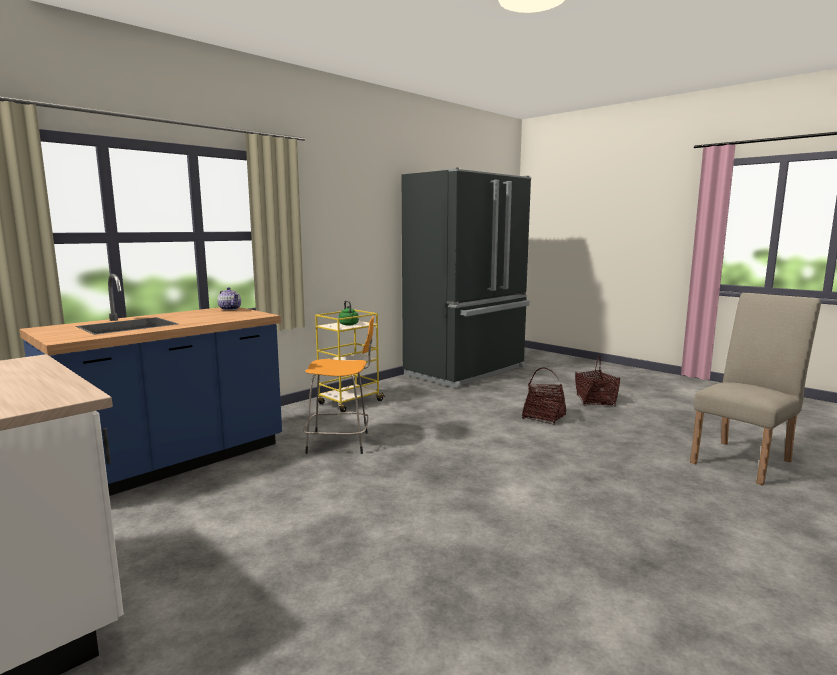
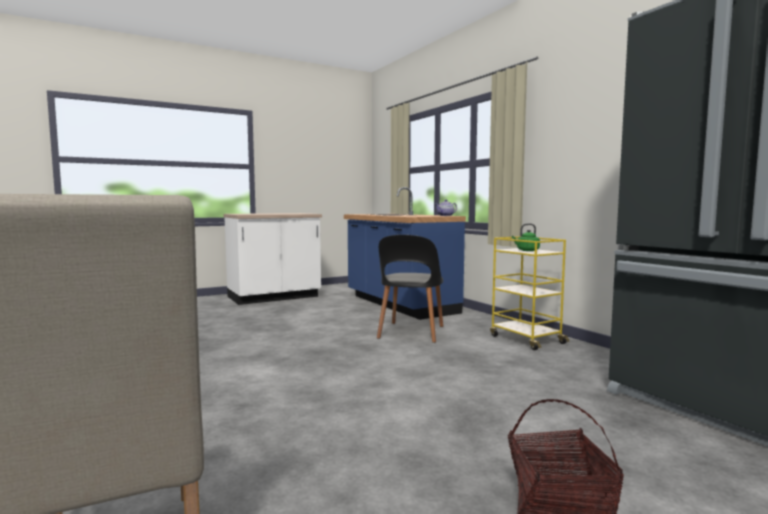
camera: 105 degrees right, 5 degrees down
(341, 443) = (411, 333): orange stool -> black chair
(544, 417) = (455, 428): basket -> none

